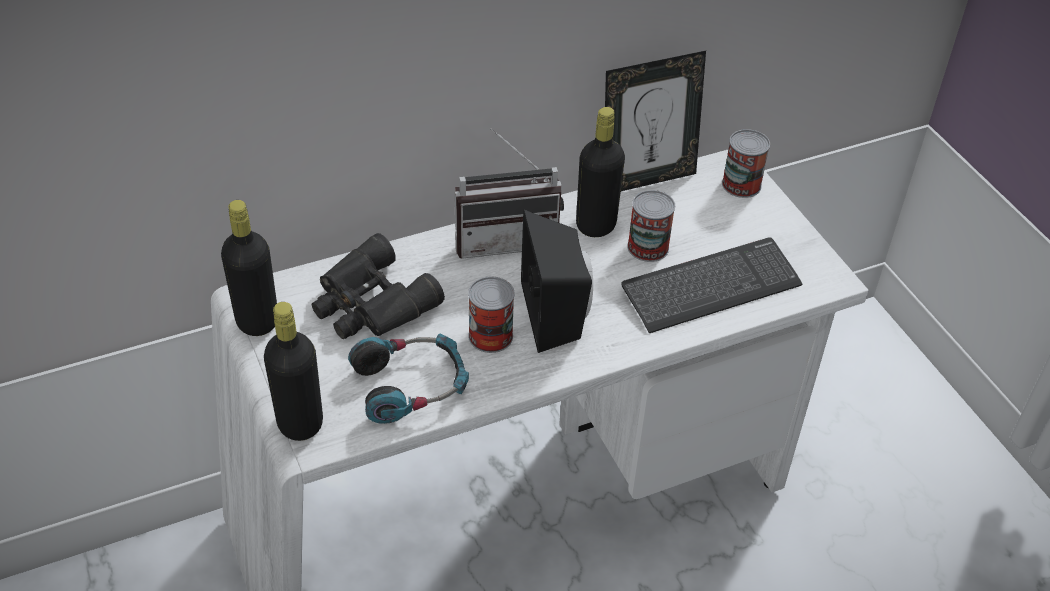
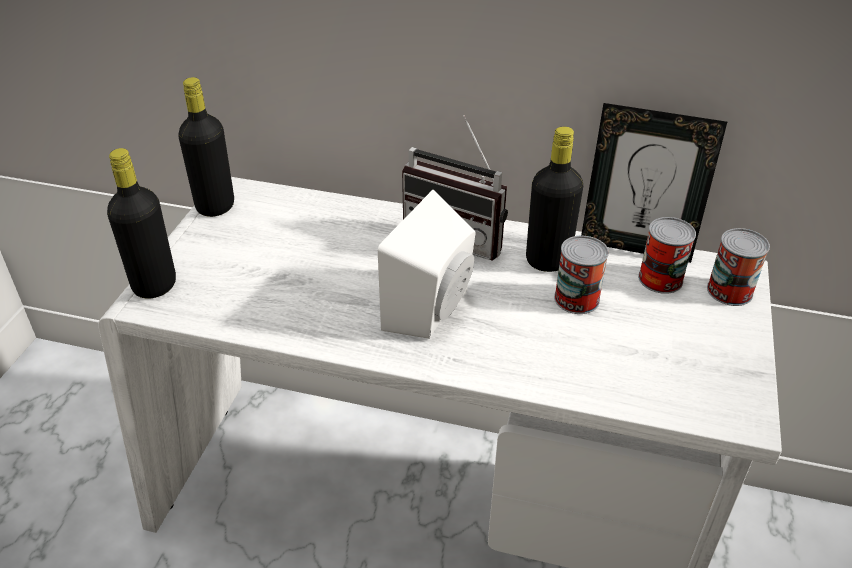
camera: 40 degrees right, 5 degrees down
(370, 304) = (301, 232): black binoculars -> none
(411, 385) = (258, 302): headphones -> none
(490, 336) = (361, 299): can -> can (660, 279)
(557, 314) = (434, 310): black speaker -> white speaker
(711, 288) = (601, 361): keyboard -> none

